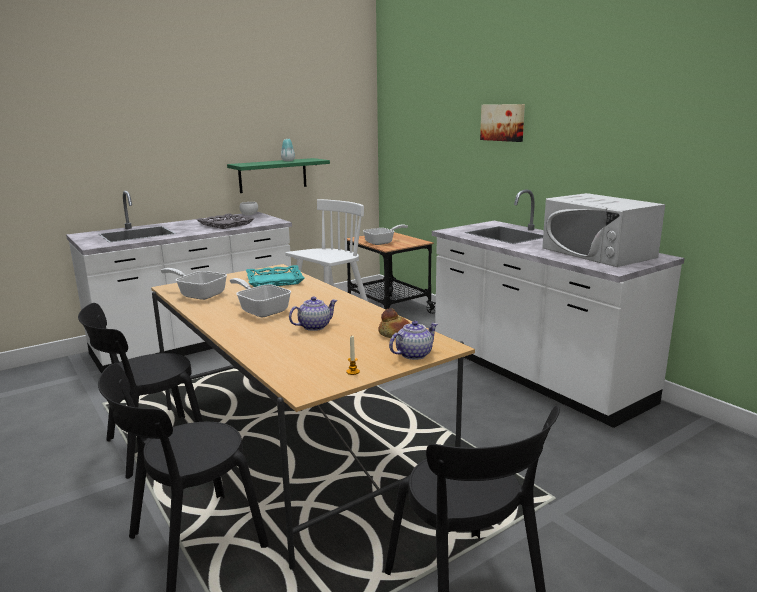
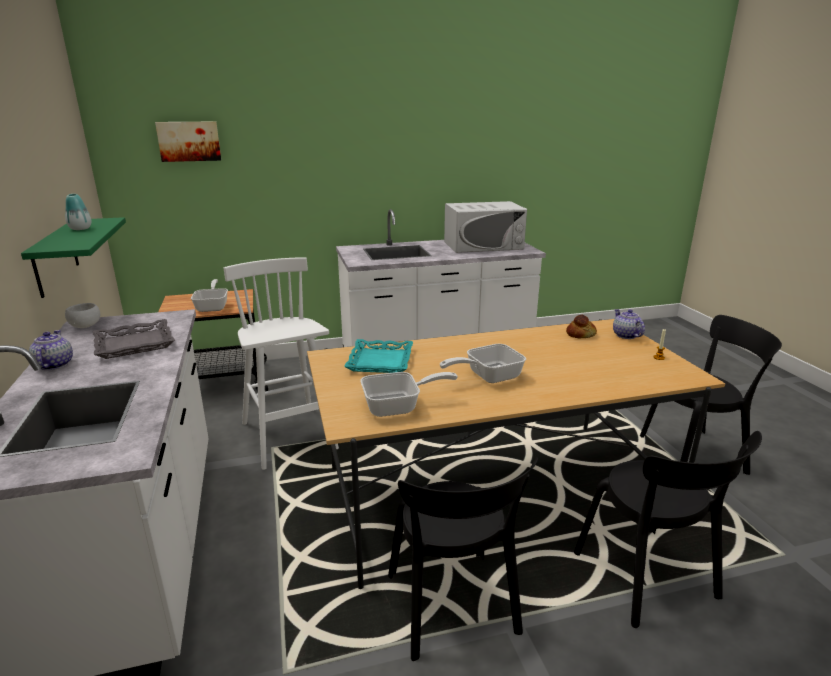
camera: 70 degrees left, 5 degrees up
(199, 294) = (398, 407): frying pan -> frying pan turned 150 degrees counterclockwise
(314, 326) = (550, 359): teapot -> teapot (54, 365)
(503, 122) = (330, 149): picture -> picture (189, 141)

